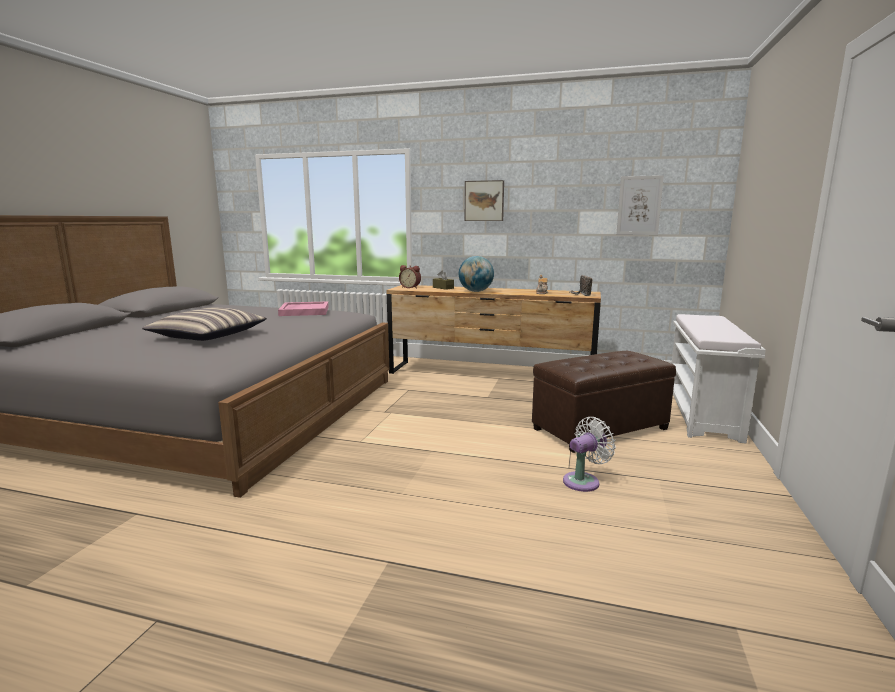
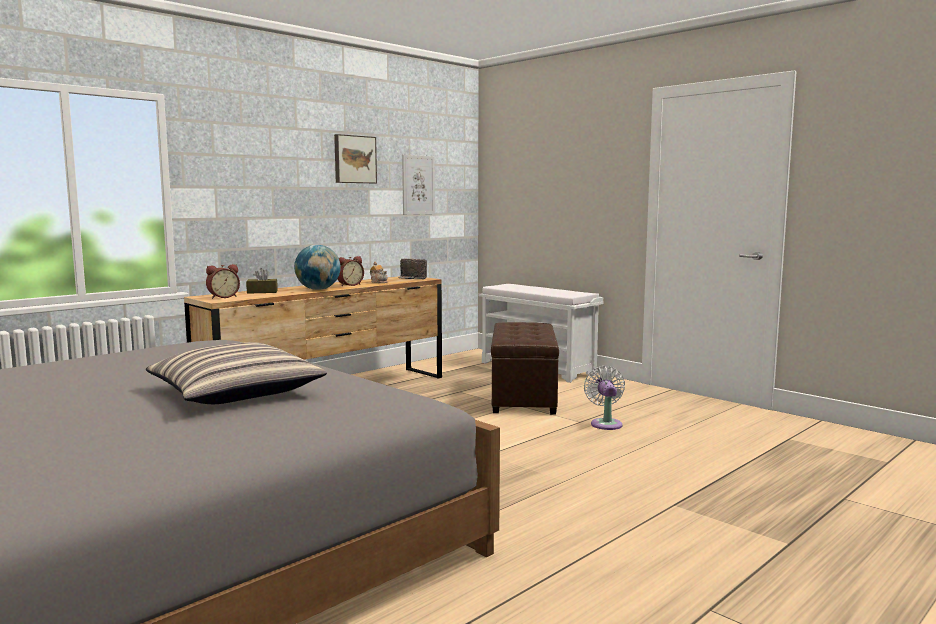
camera: 60 degrees left, 5 degrees down
(304, 311) = (165, 350): pink tray -> none
(484, 201) = (271, 175): picture -> picture (354, 159)
(511, 291) = (349, 285): none -> alarm clock

